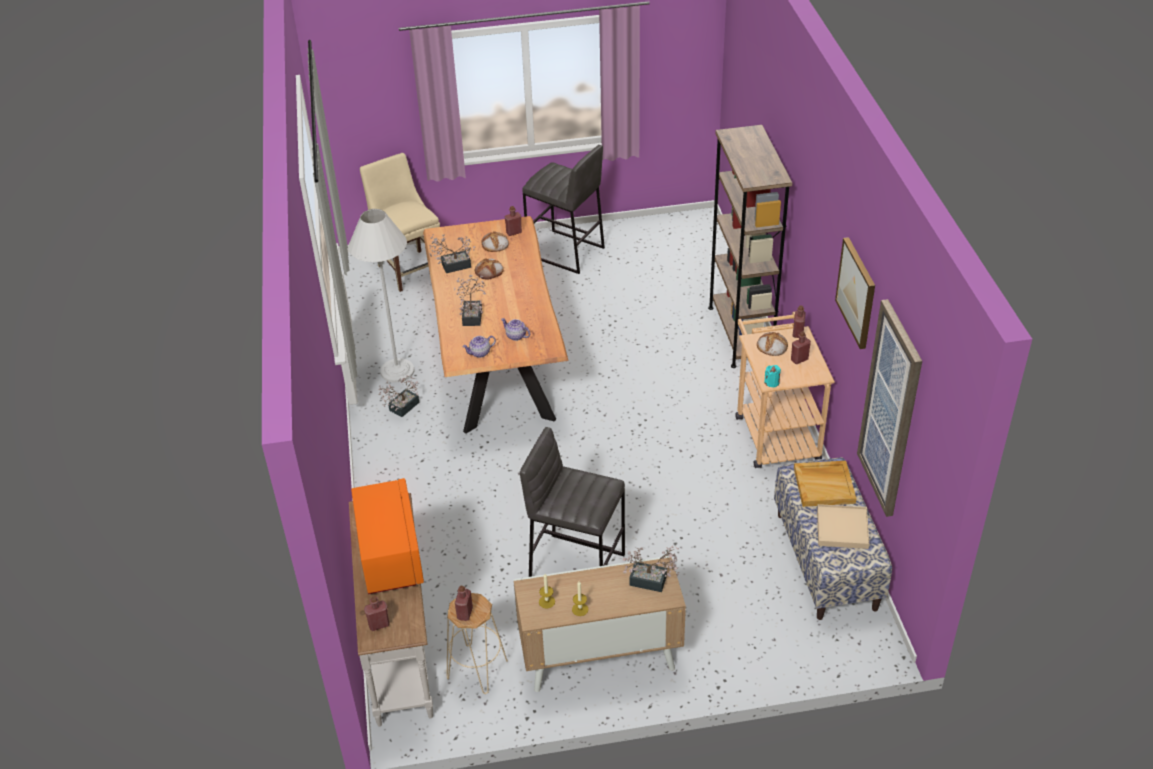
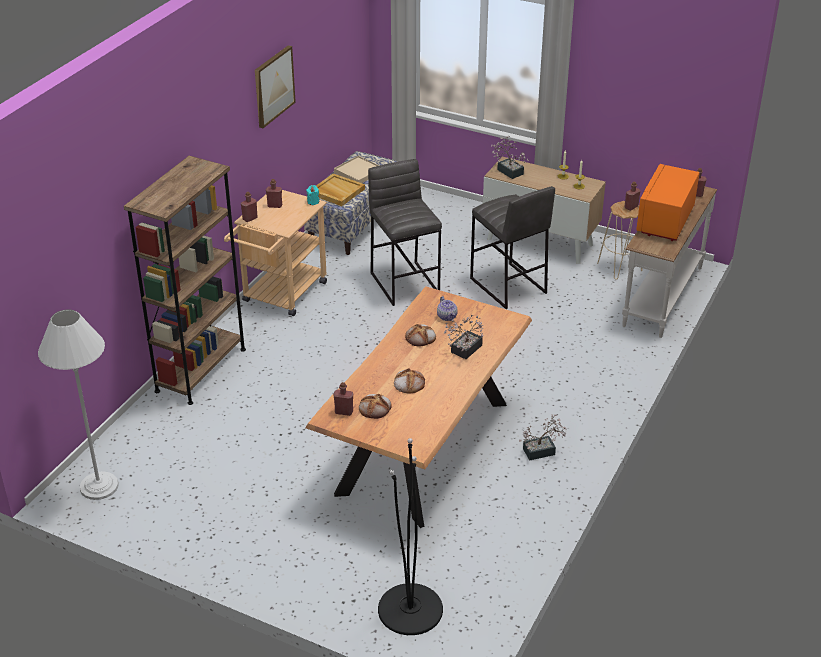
camera: 145 degrees left, 5 degrees down
(397, 371) = (519, 489): white floor lamp -> white floor lamp (99, 486)
(409, 268) = (410, 609): beige chair -> black floor lamp
(452, 266) = (436, 405): potted plant -> none
(480, 353) = (489, 317): teapot -> none
(566, 252) = (233, 534): grey stool -> grey stool (405, 283)
(772, 346) = (279, 220): bread -> bread (421, 337)
(890, 410) = (321, 86): picture -> none

